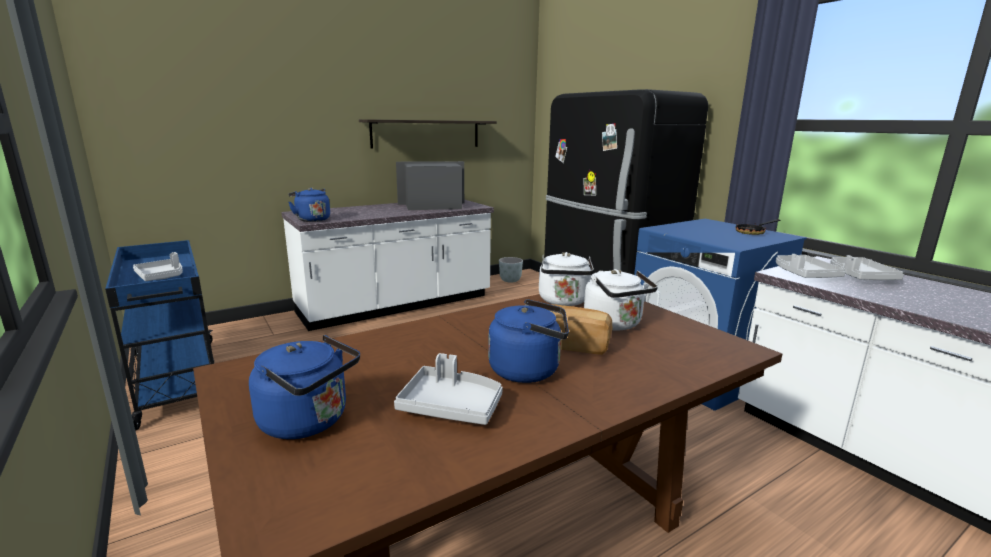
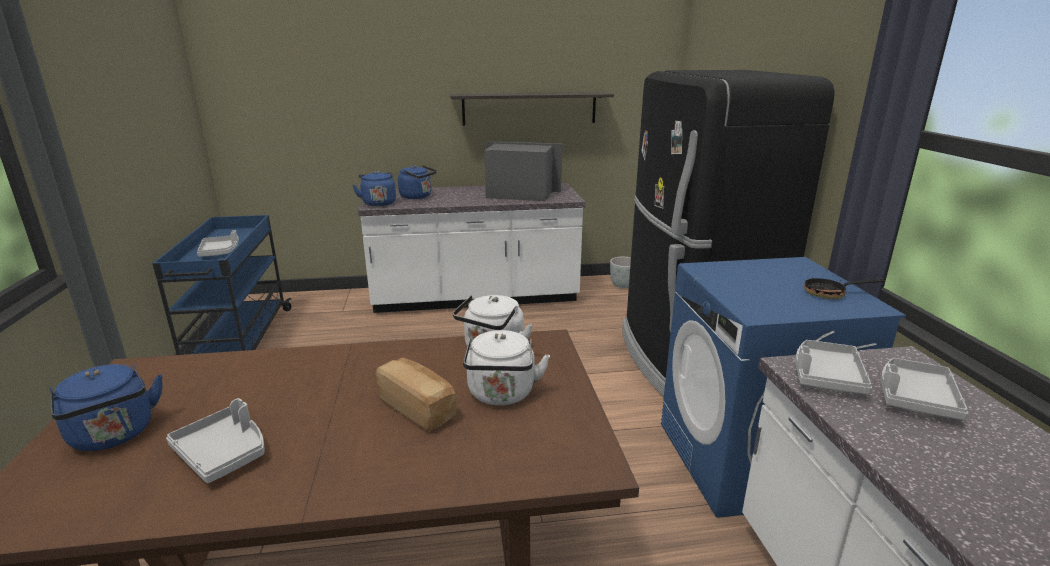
camera: 25 degrees right, 5 degrees up
(529, 370) = (337, 431): blue kettle -> blue kettle (418, 196)

